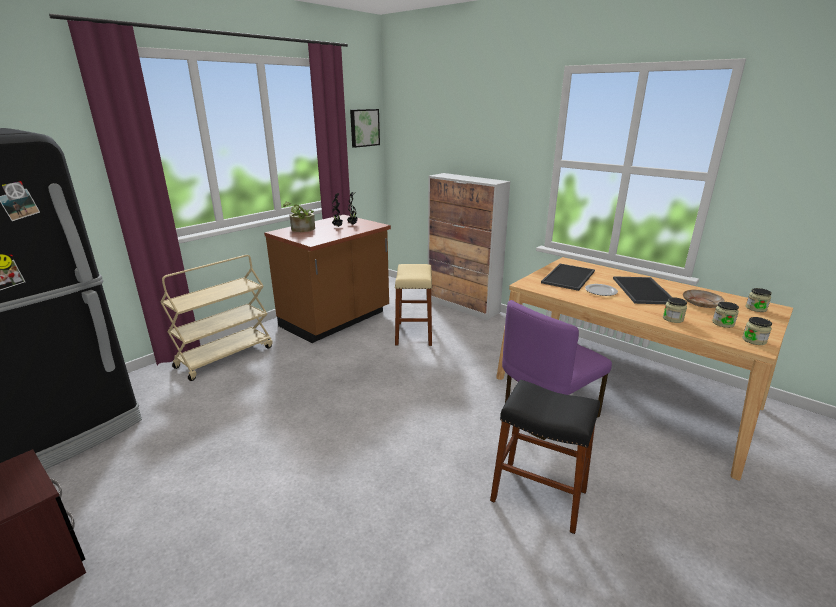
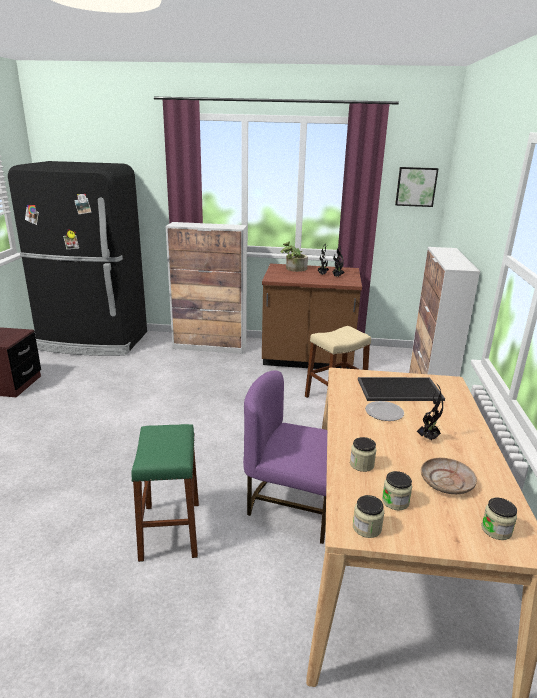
camera: 55 degrees right, 0 degrees up
(225, 356) = (210, 347): beige cart -> cabinet
(539, 495) = (170, 530): black stool -> green stool
(644, 291) = (428, 438): tray -> potted plant

